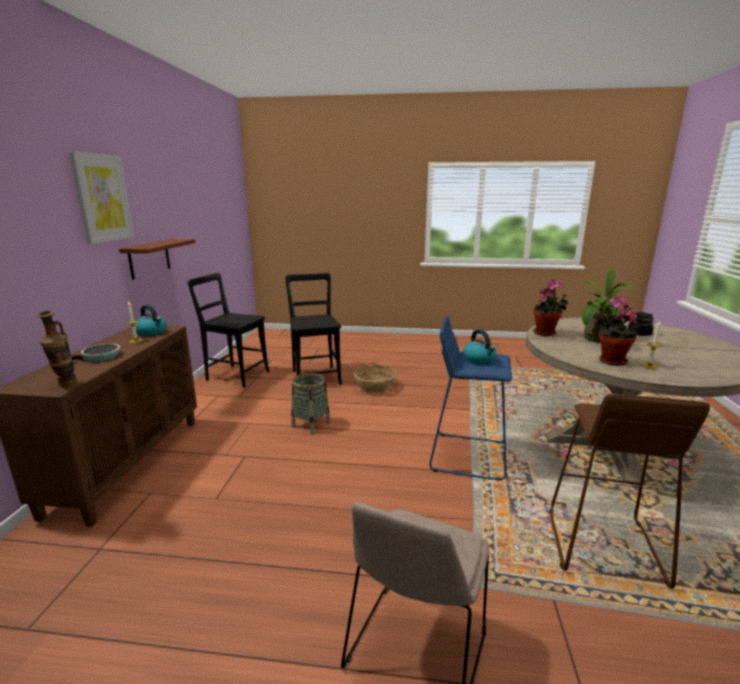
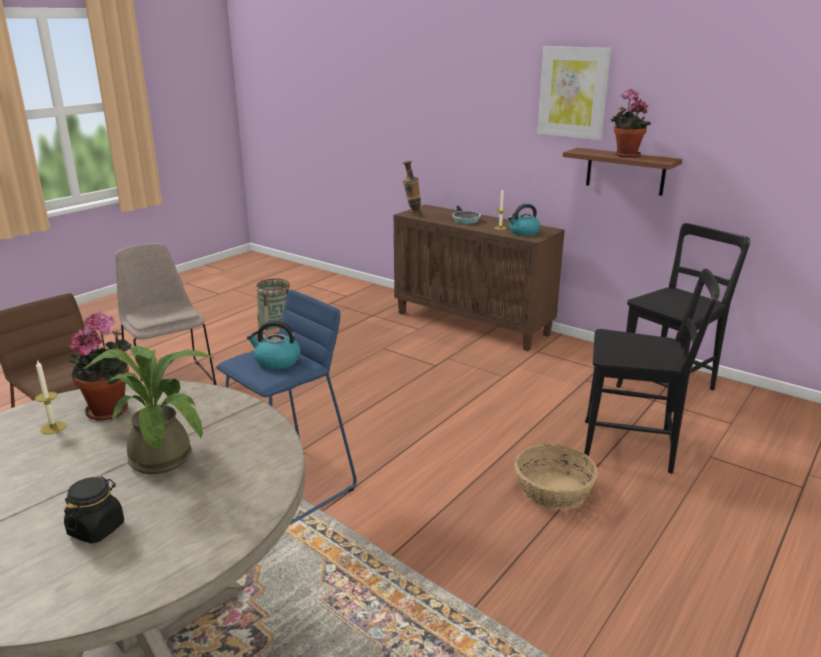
camera: 120 degrees right, 5 degrees up
(310, 424) = (468, 408): basket -> basket (277, 334)
(546, 333) = (251, 425): potted plant -> potted plant (625, 155)

